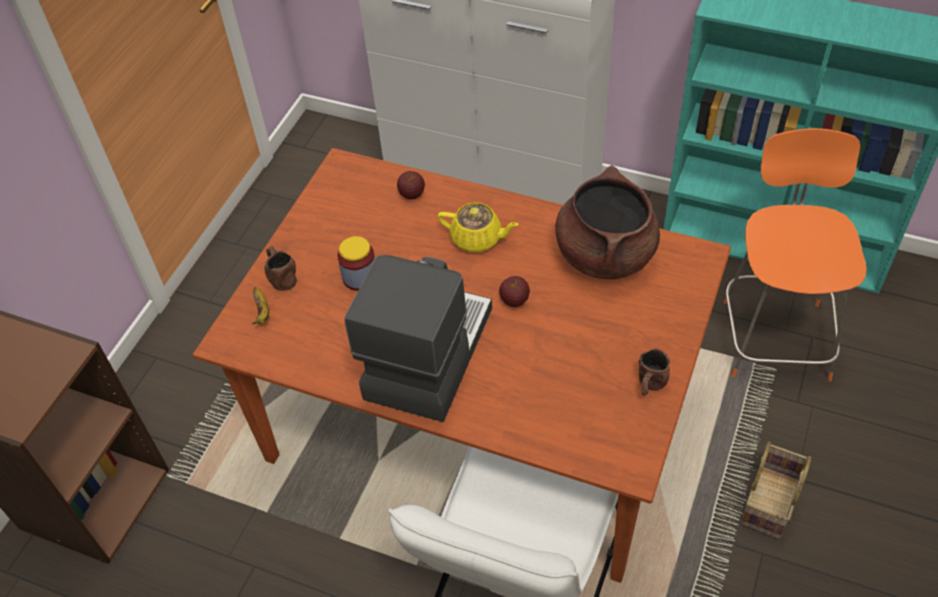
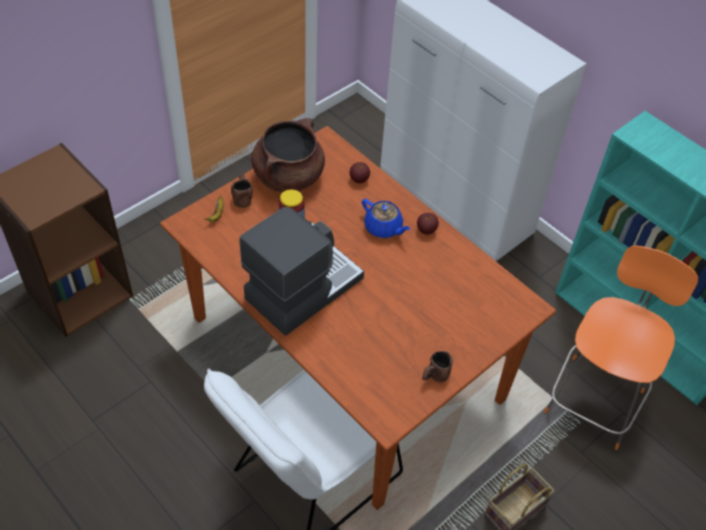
camera: 20 degrees right, 0 degrees up
(477, 238) = (383, 228): yellow teapot -> blue teapot
(515, 301) = (381, 280): apple -> apple (426, 230)
(604, 254) = (463, 276): brown cooking pot -> brown cooking pot (288, 177)

